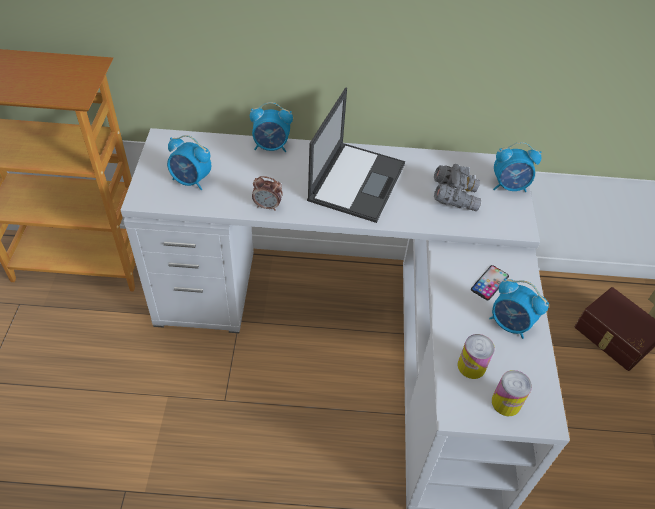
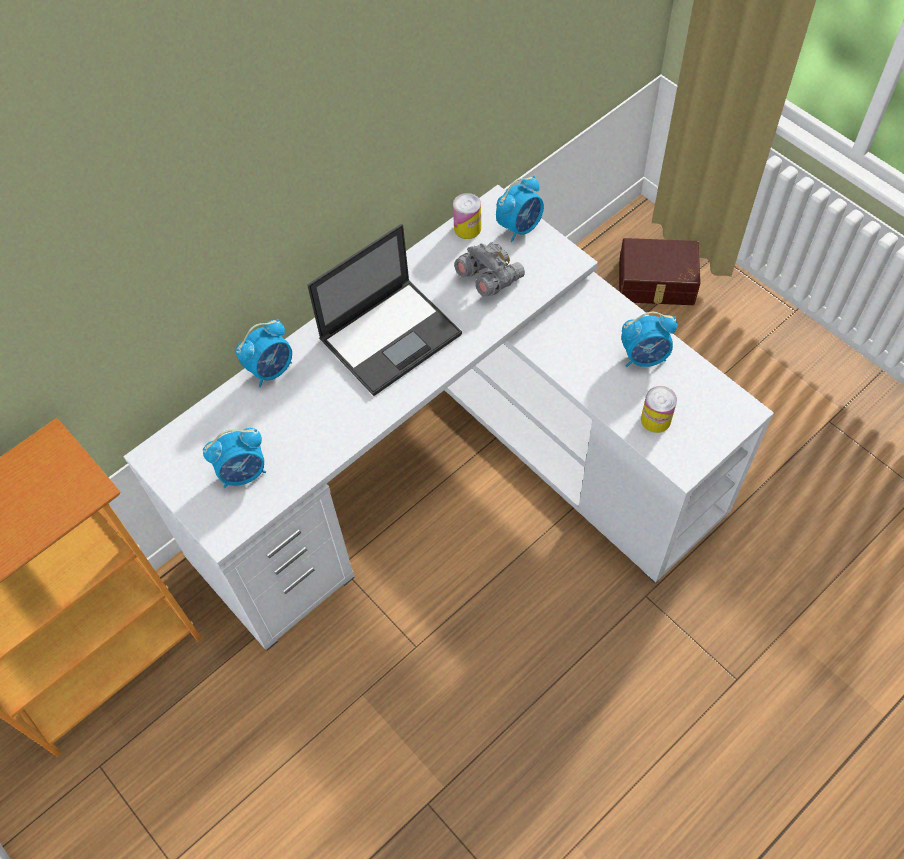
camera: 40 degrees left, 10 degrees up
(267, 206) = (346, 432): alarm clock -> none
(357, 181) = (391, 335): laptop -> laptop turned 75 degrees clockwise
(489, 283) = (593, 334): phone -> none
(506, 402) = (707, 425): can -> can (467, 228)

